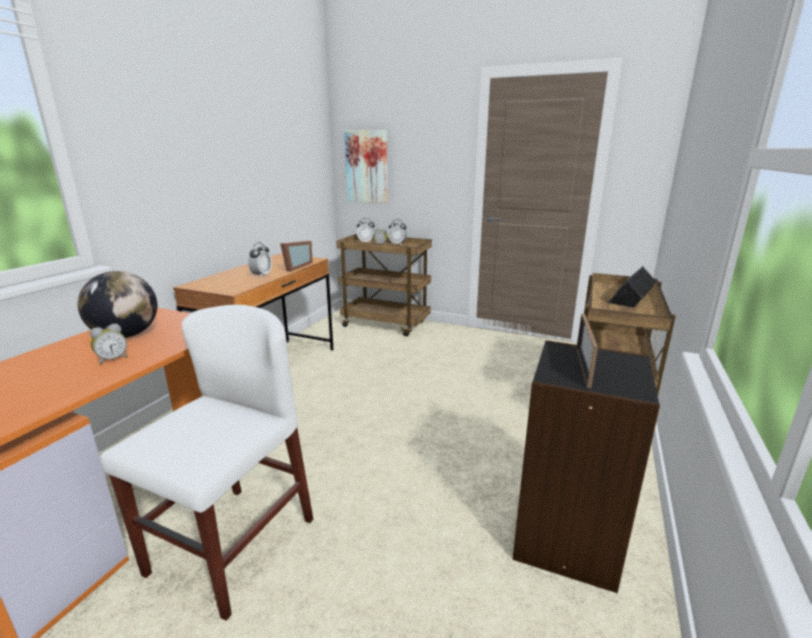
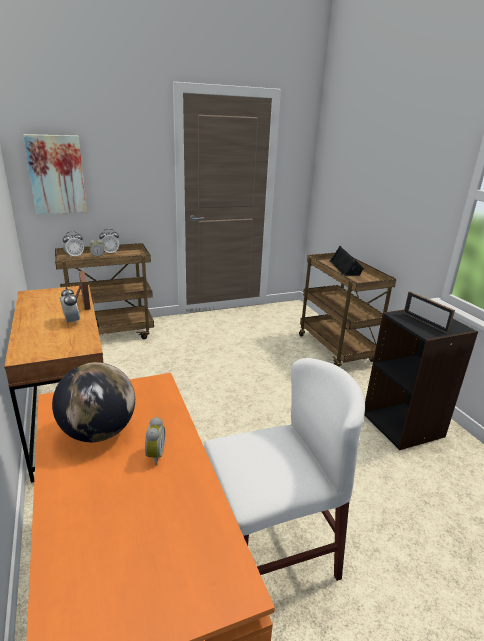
camera: 45 degrees left, 5 degrees up
(232, 546) = (271, 553): white chair -> white chair turned 90 degrees clockwise

